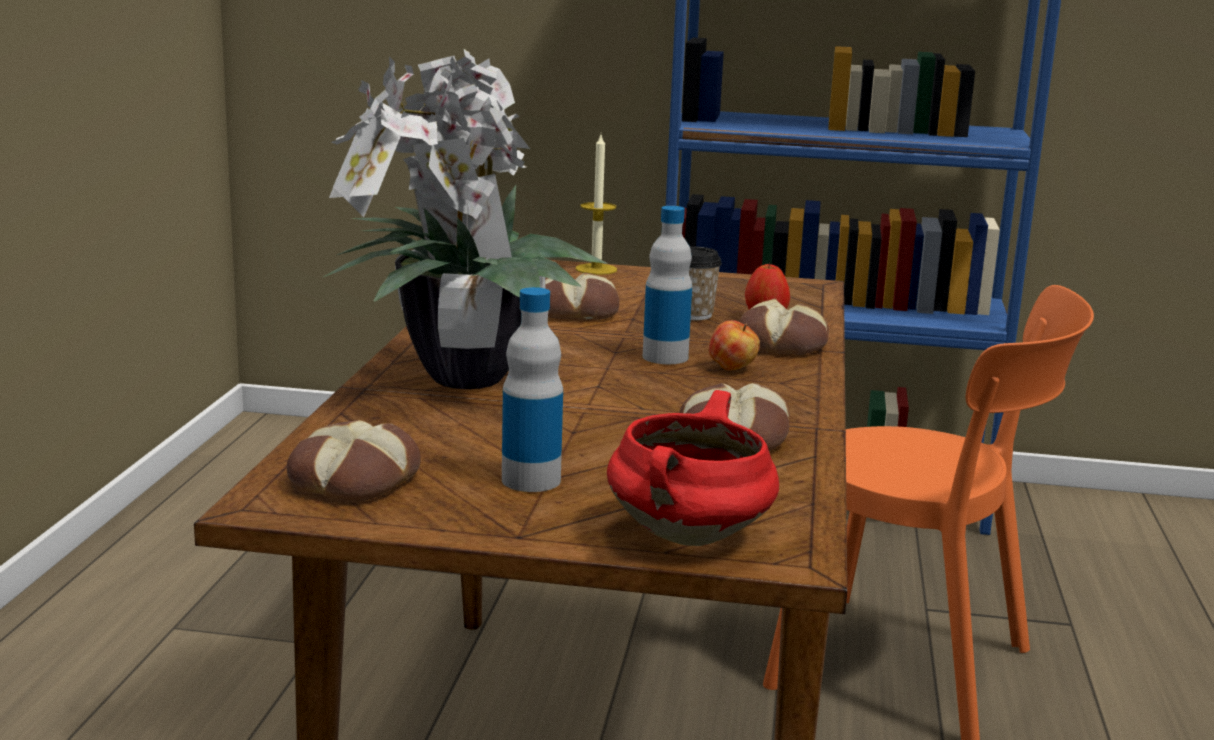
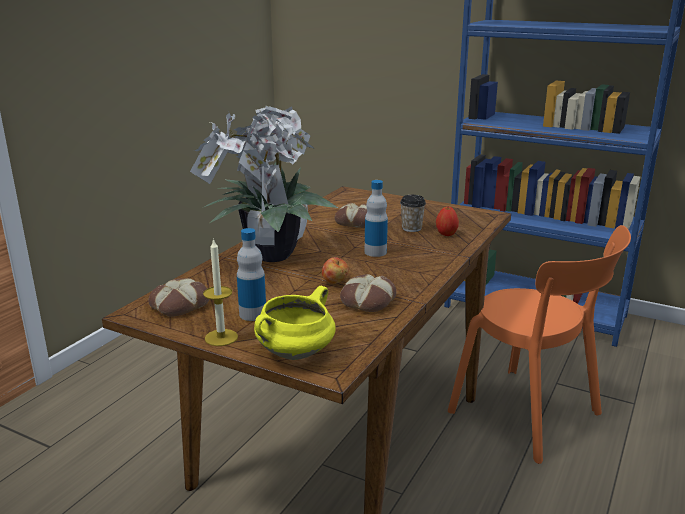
camera: 20 degrees right, 5 degrees up
(596, 269) = (388, 198): candle -> candle (221, 337)
(690, 537) = (295, 354): red cooking pot -> yellow cooking pot
(732, 368) = (402, 262): apple -> apple (335, 282)
(783, 344) = (442, 249): bread -> none

